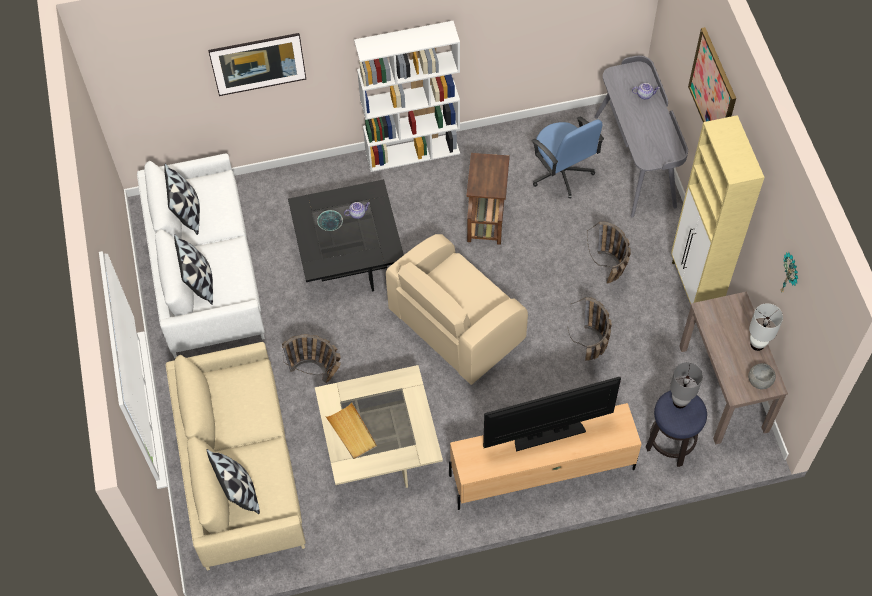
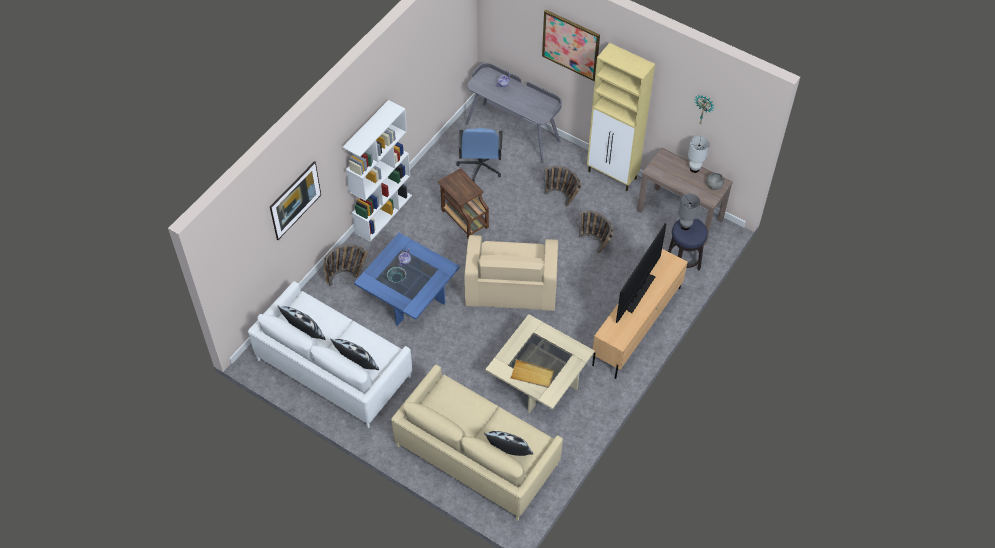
camera: 45 degrees left, 5 degrees down
(318, 374) = (463, 371): basket -> basket (347, 276)
(349, 255) = (408, 295): black coffee table -> blue coffee table
(561, 173) = (480, 166): blue office chair -> blue office chair turned 75 degrees clockwise

